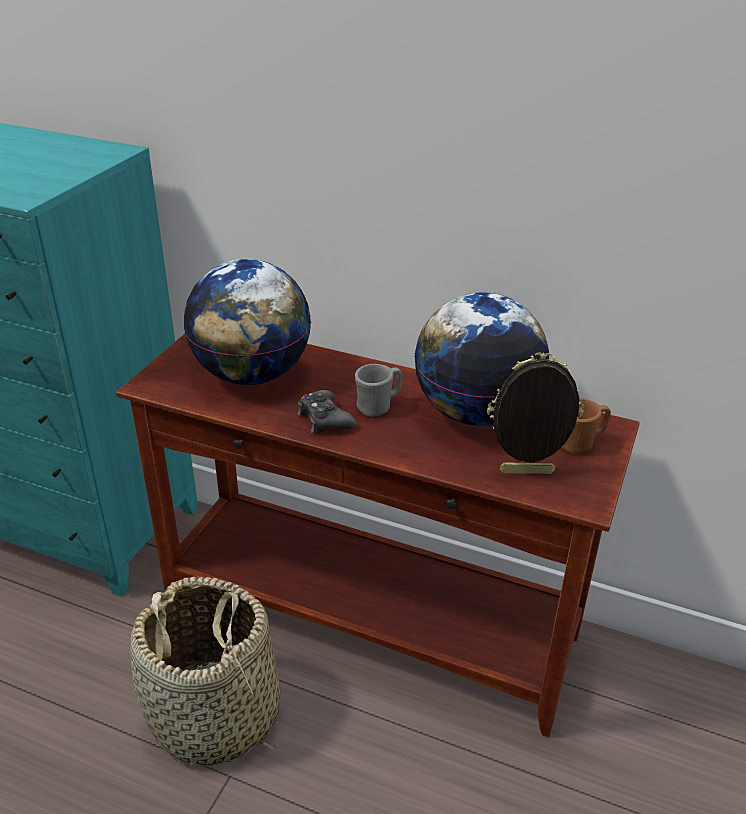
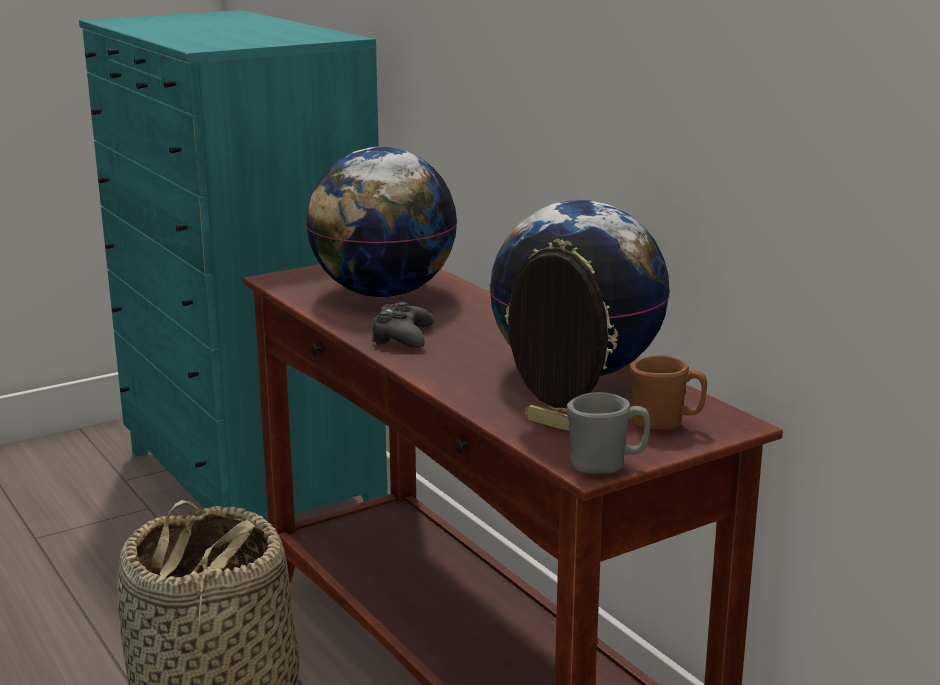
camera: 35 degrees right, 15 degrees down
(378, 406) = (474, 342): grey mug -> grey mug (606, 466)

